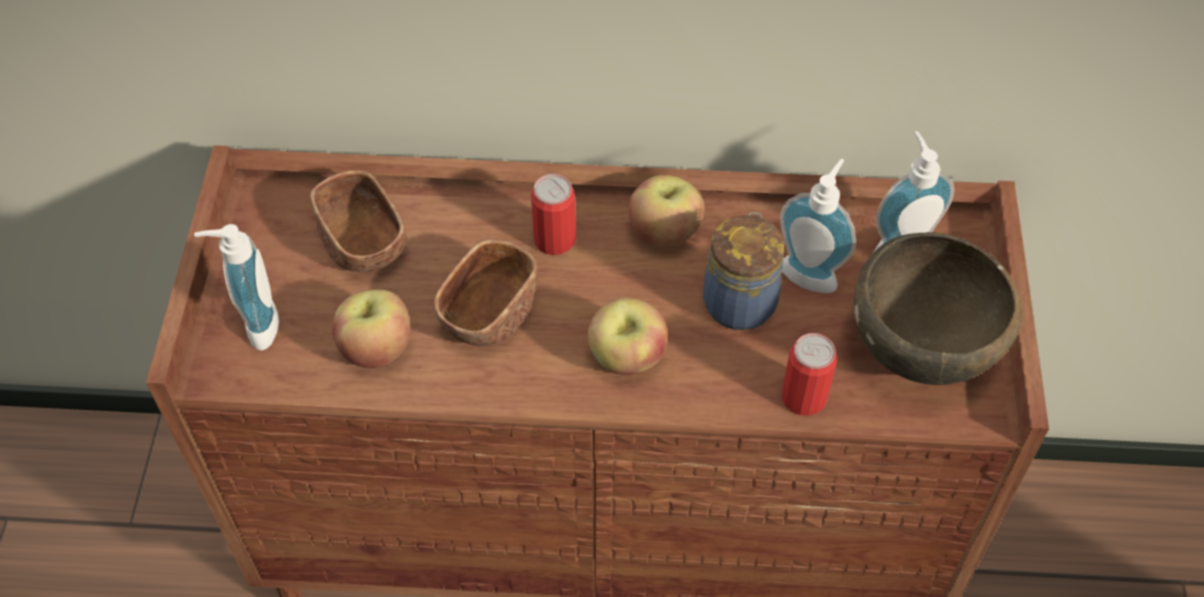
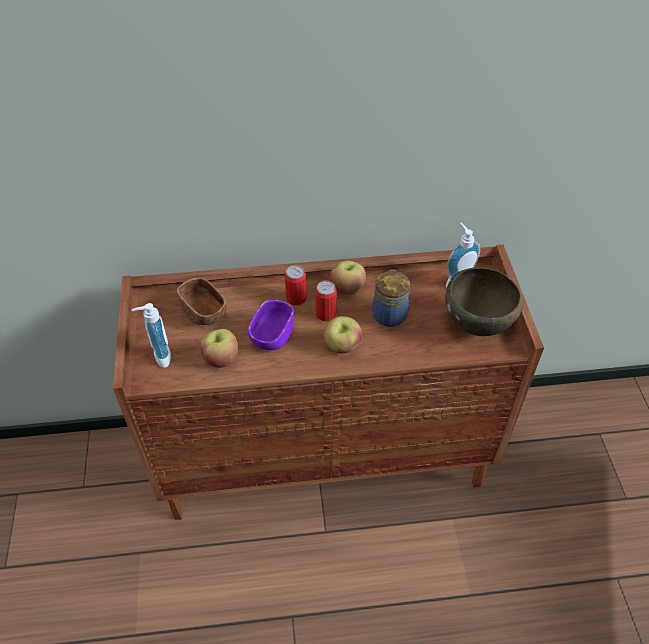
camera: 10 degrees left, 5 degrees down
(488, 314) = (272, 336): brown bowl -> purple bowl
(803, 397) = (428, 352): can -> can (326, 314)
(811, 271) = (419, 297): soap dispenser -> none

